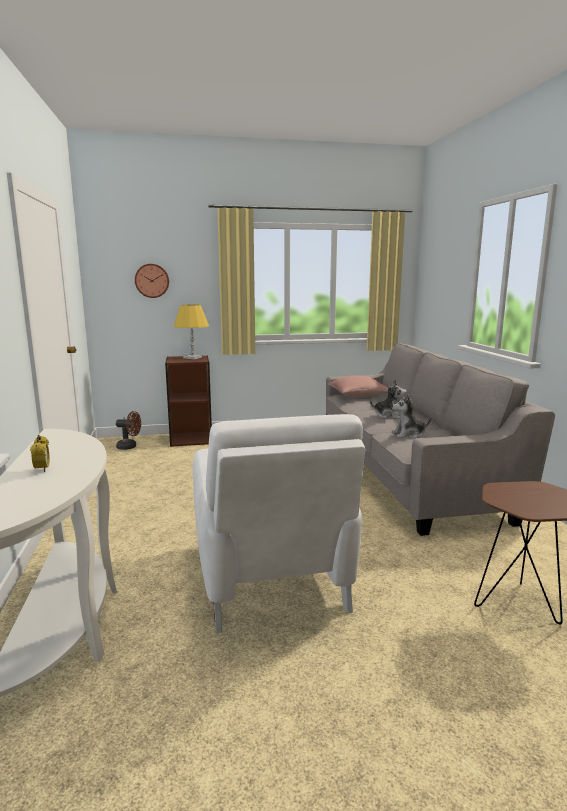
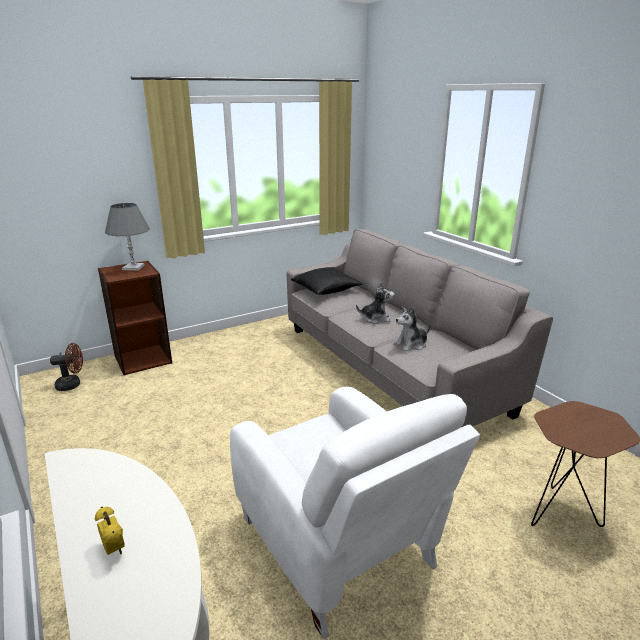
camera: 20 degrees left, 10 degrees up
(152, 280) = (65, 176): wall clock -> none
(192, 357) = (133, 267): yellow table lamp -> grey table lamp
(358, 395) = (326, 290): pink pillow -> black pillow

